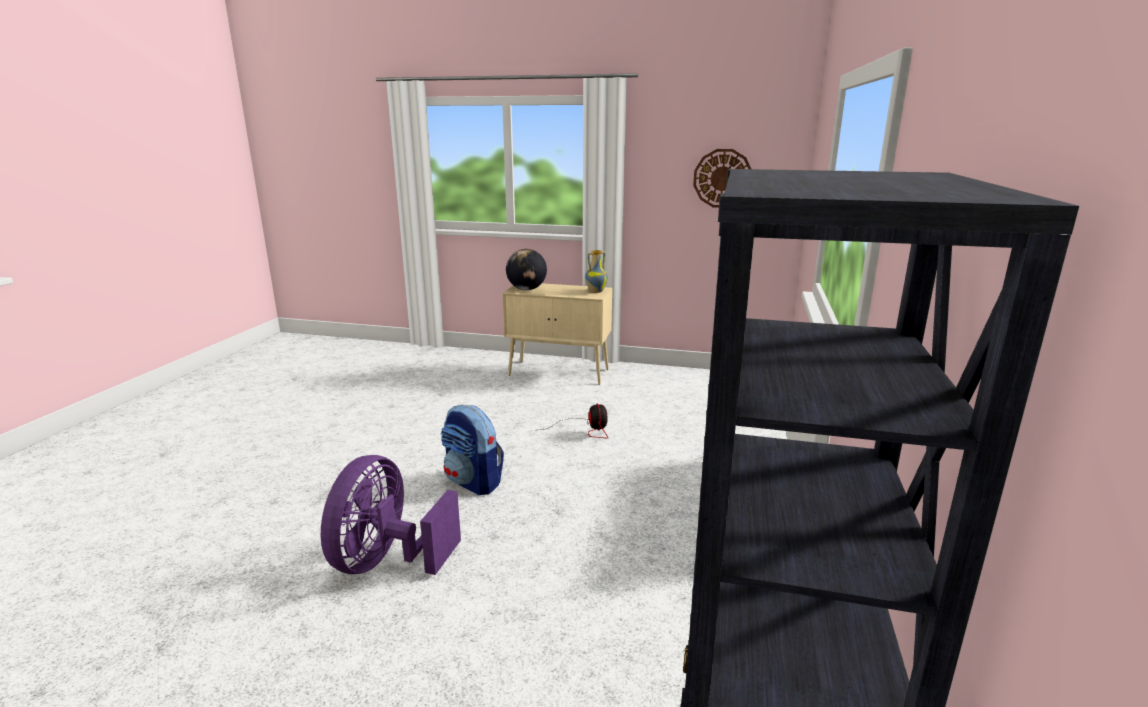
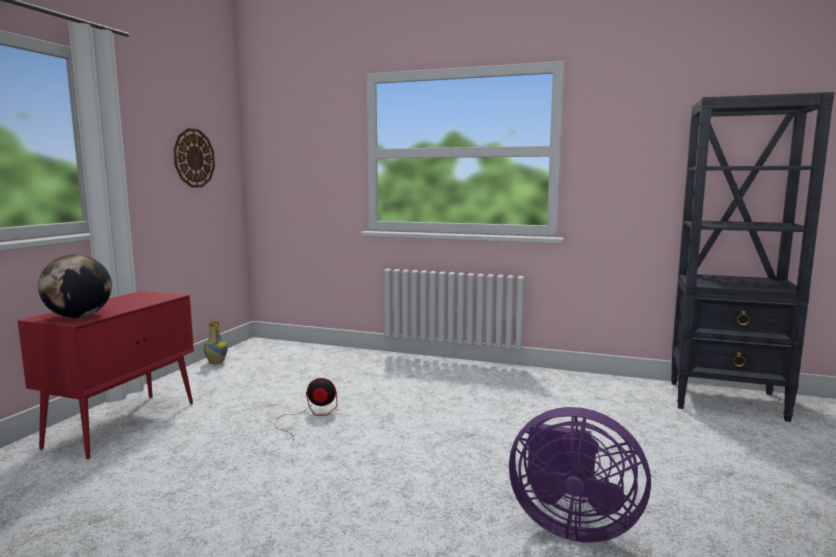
camera: 85 degrees left, 10 degrees down
(473, 482) = (408, 478): backpack -> none
(560, 372) = (124, 424): beige cabinet -> red cabinet
(595, 291) = (149, 295): vase -> vase (215, 362)

